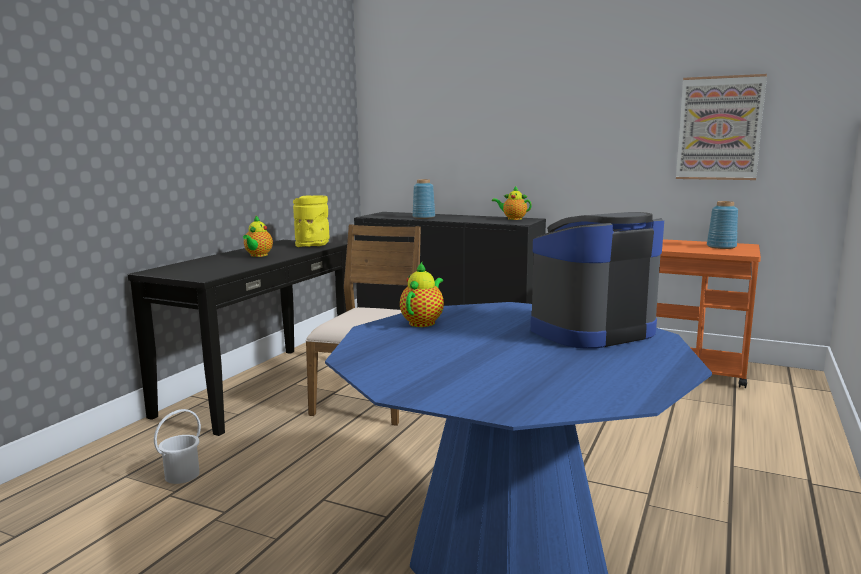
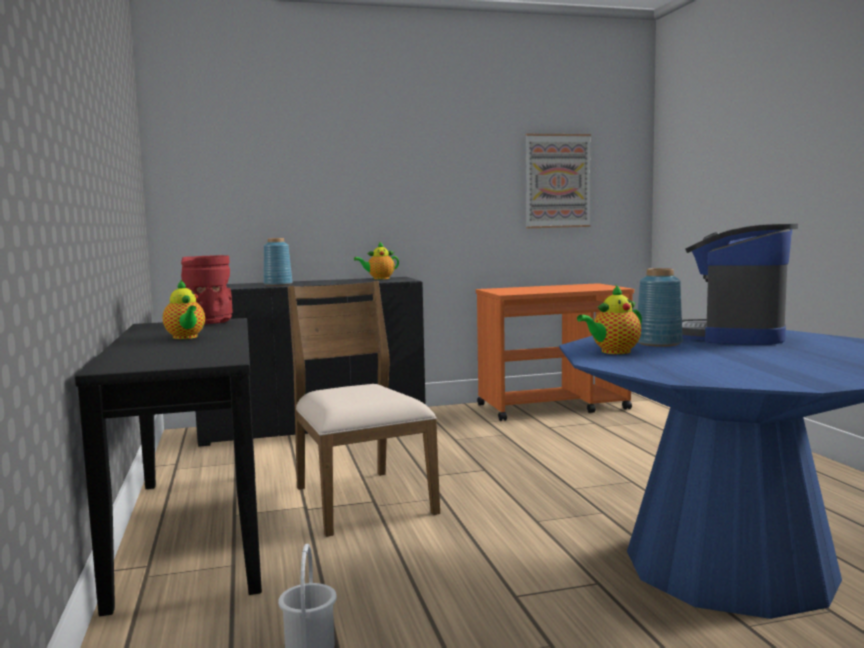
camera: 40 degrees left, 5 degrees down
(313, 245) = (209, 323): yellow vase -> red vase
(423, 322) = (613, 352): teapot -> teapot turned 105 degrees counterclockwise
(721, 247) = (586, 286): blue vase -> blue vase (659, 343)

